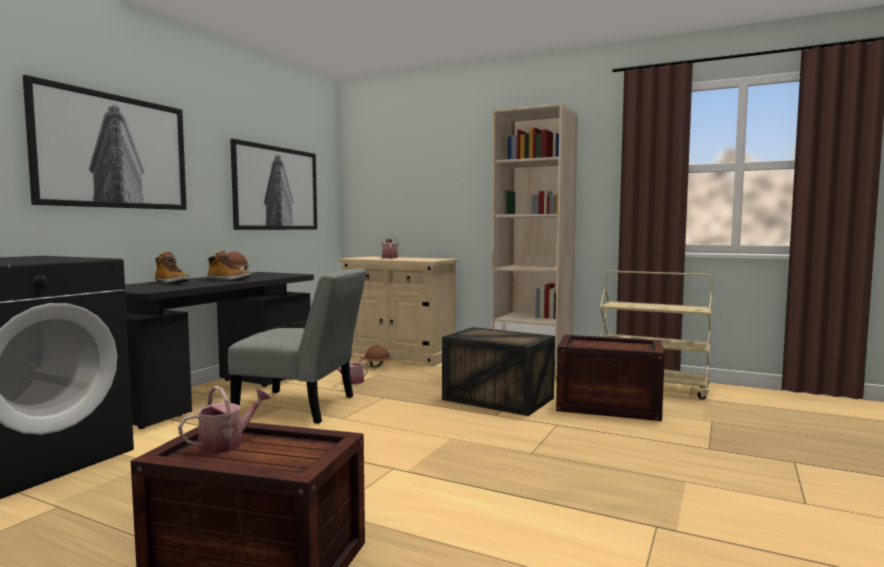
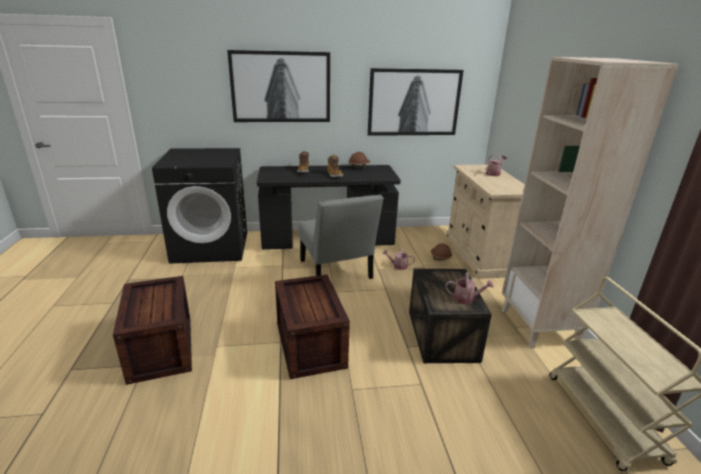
camera: 55 degrees right, 20 degrees up
(227, 443) = (158, 293): watering can -> watering can (466, 299)
(607, 405) = (502, 400): crate -> crate (310, 344)

